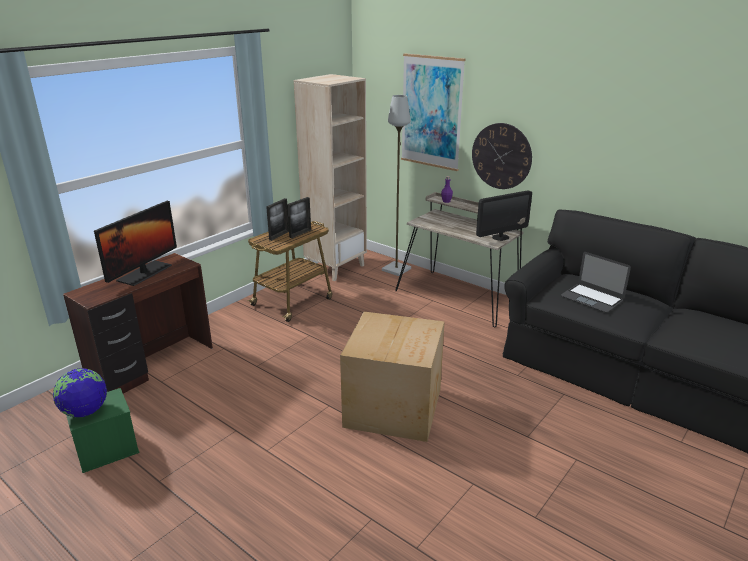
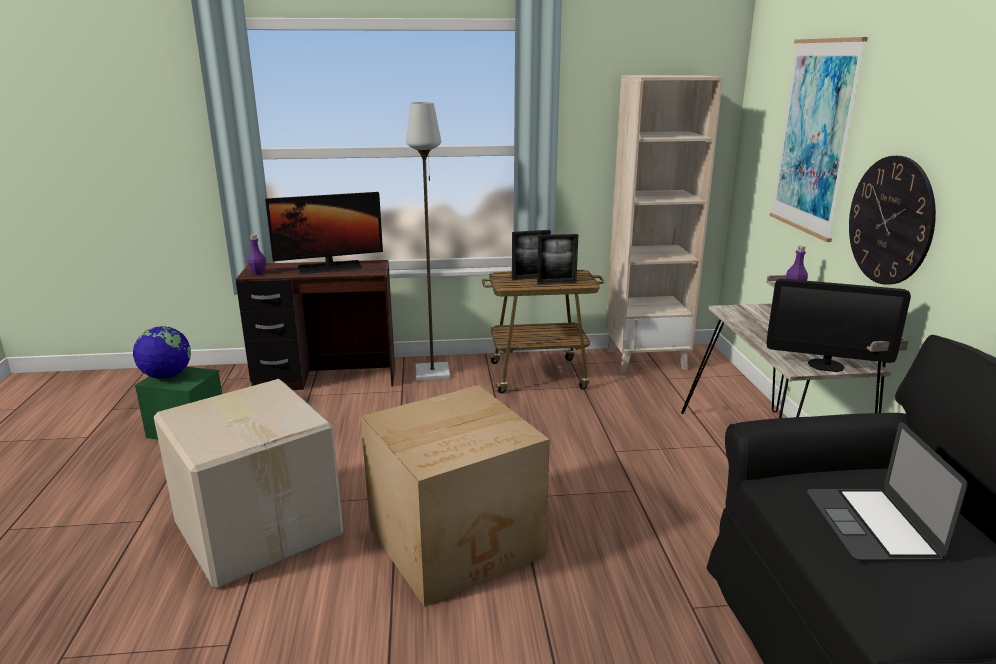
camera: 45 degrees right, 5 degrees down
(96, 297) = (258, 273): none -> purple bottle
(282, 465) = (260, 527): none -> cardboard box
(396, 269) = (725, 389): grey floor lamp -> grey floor lamp (433, 372)

